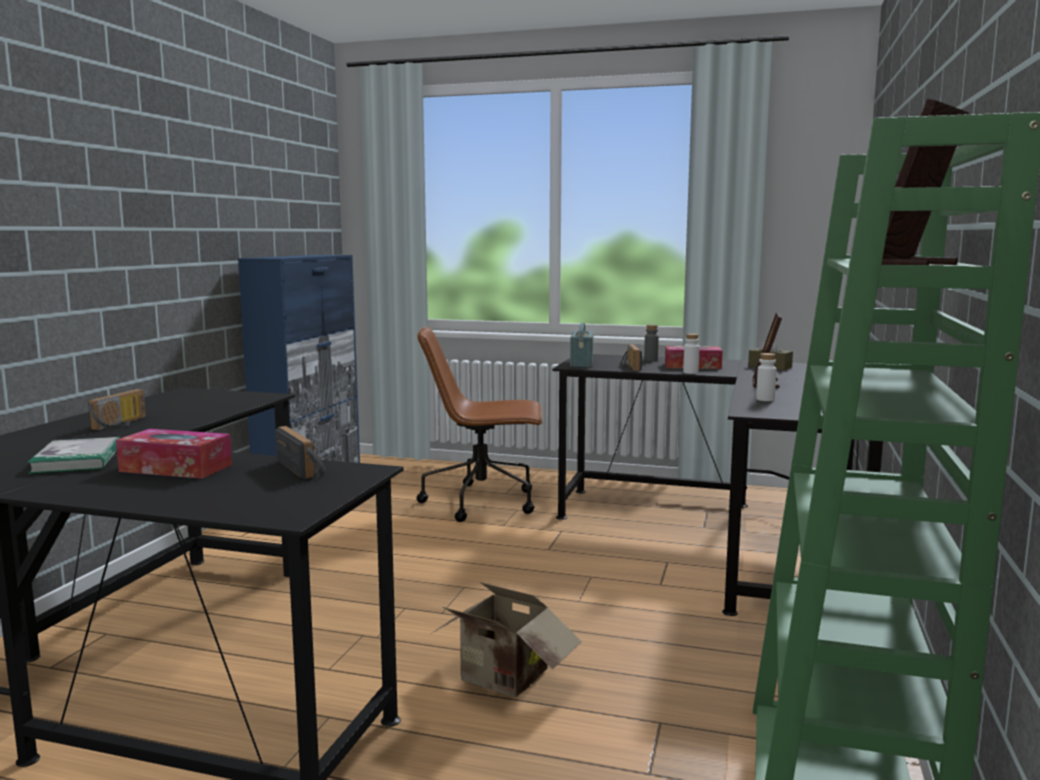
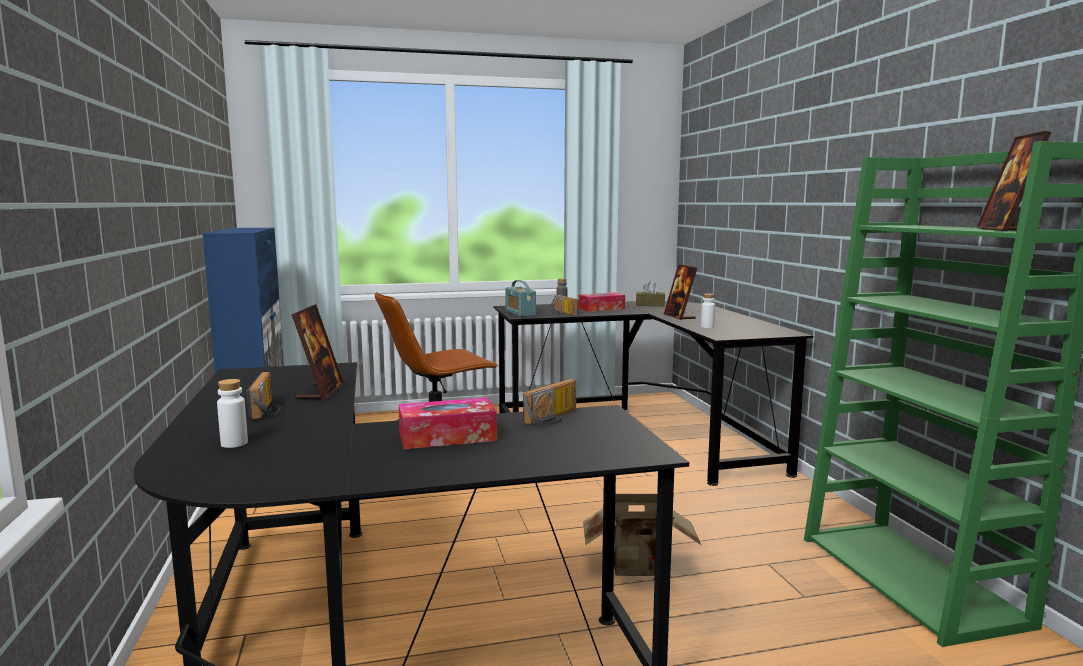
camera: 30 degrees left, 0 degrees up
(77, 459) = (327, 447): book -> none
(195, 415) = (320, 392): none -> picture frame
(304, 468) = (554, 418): radio -> radio turned 105 degrees clockwise
(690, 372) = (613, 313): white bottle -> white bottle (234, 443)

